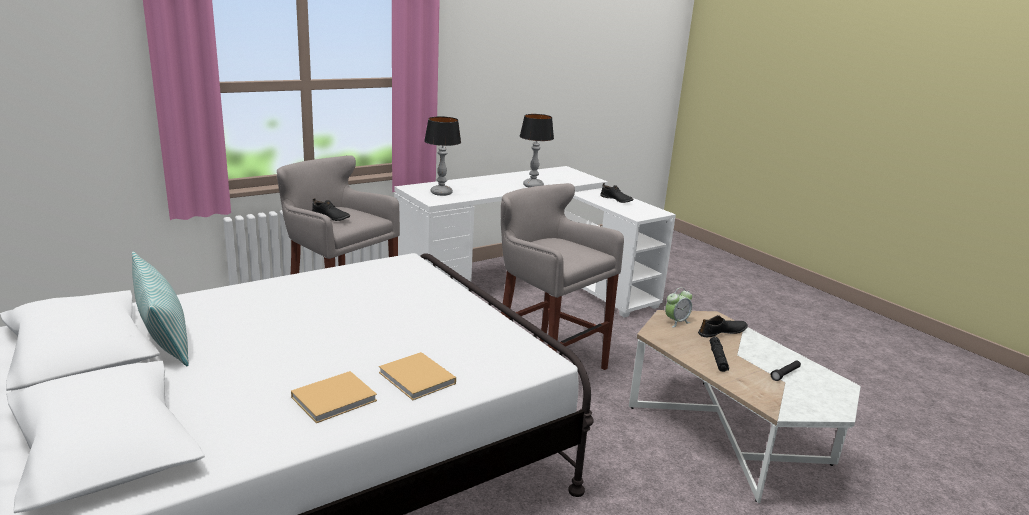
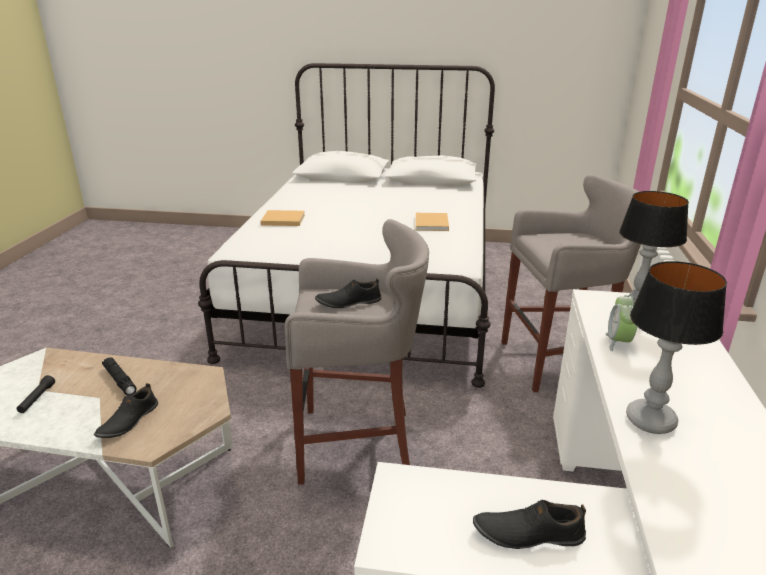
camera: 135 degrees right, 5 degrees up
(163, 335) = (423, 190): pillow -> none
(331, 217) = (567, 238): black shoe -> black shoe (348, 302)
(336, 398) = (300, 204): beige book -> beige book (431, 224)
(676, 322) = (193, 406): alarm clock -> alarm clock (618, 342)

